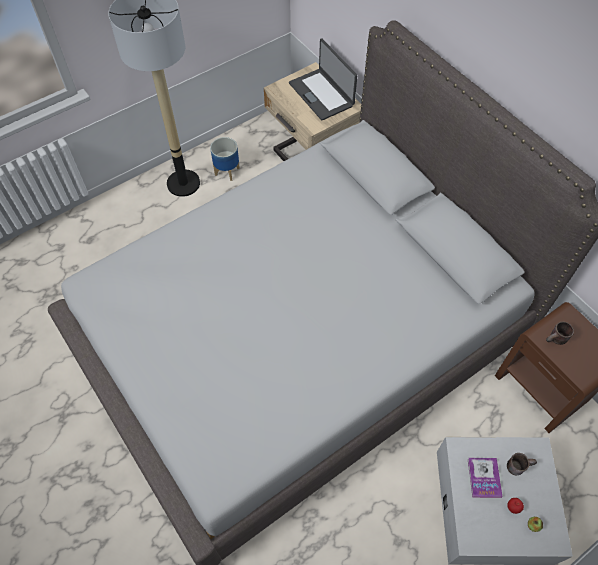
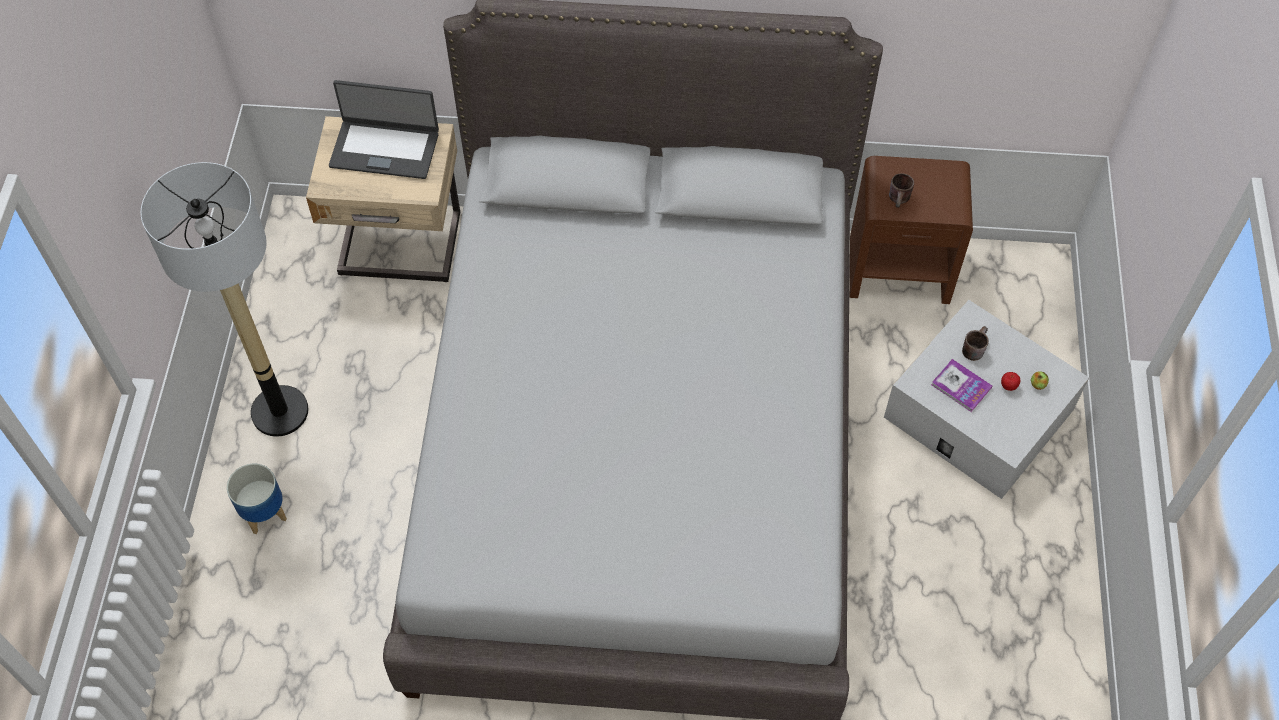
camera: 50 degrees left, 0 degrees up
(227, 171) = (314, 348): planter -> planter (264, 513)

